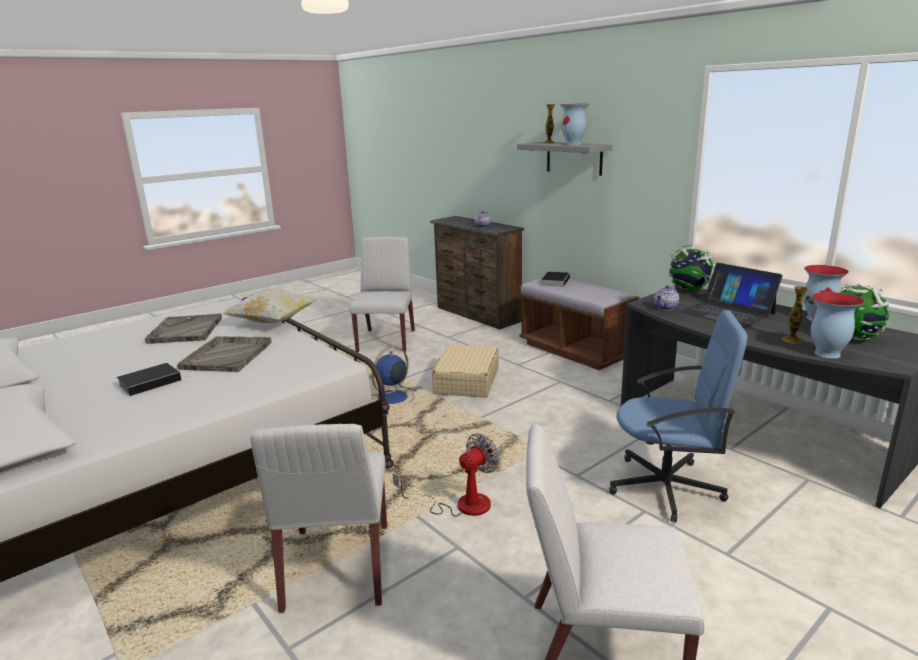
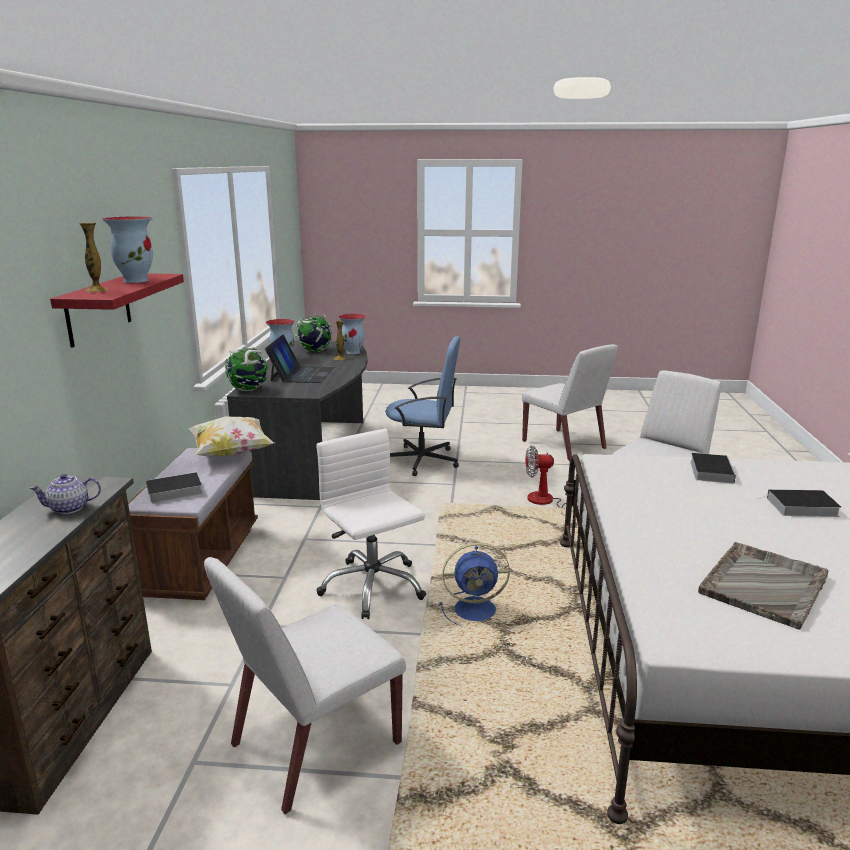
camera: 135 degrees left, 0 degrees up
(227, 355) = (709, 511): grey tray -> none
(237, 388) = (710, 471): none -> book
(273, 322) = (625, 545): pillow -> pillow (231, 453)
(466, 381) = (372, 587): beige suitcase -> white office chair
(574, 158) = (98, 309): grey shelf -> red shelf
(666, 307) = (314, 387): teapot -> none
(667, 487) = (423, 460): blue office chair -> blue office chair turned 135 degrees clockwise

